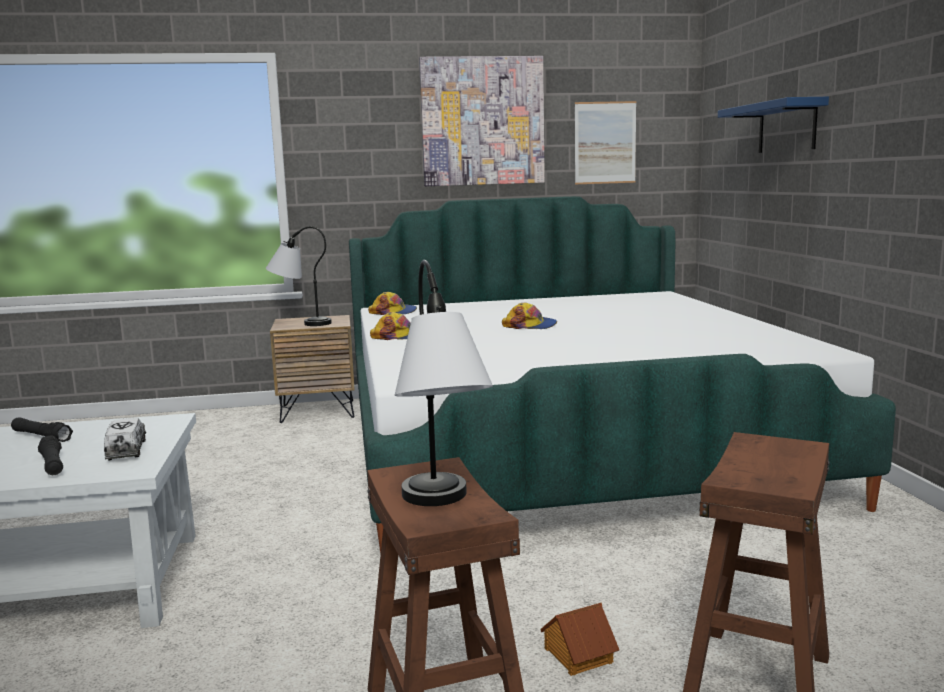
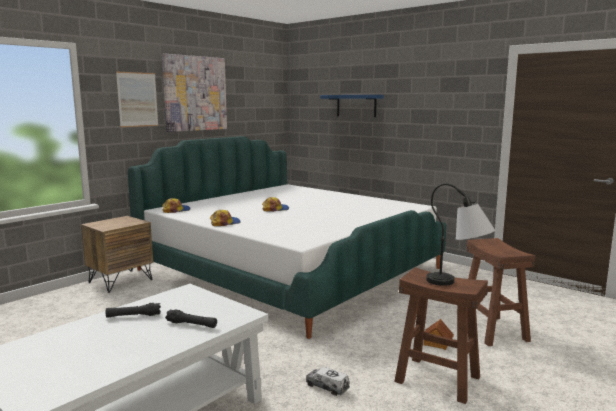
camera: 40 degrees left, 0 degrees up
(126, 450) = (212, 308): toy truck -> toy truck (327, 387)
(300, 323) = (111, 224): table lamp -> none
(605, 143) = (251, 107): picture -> picture (137, 99)

